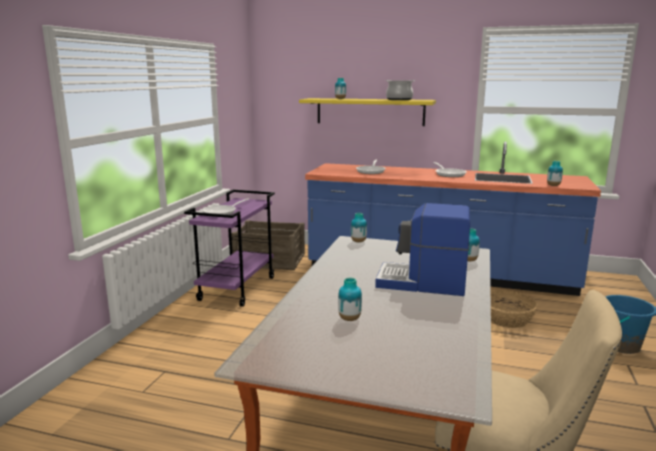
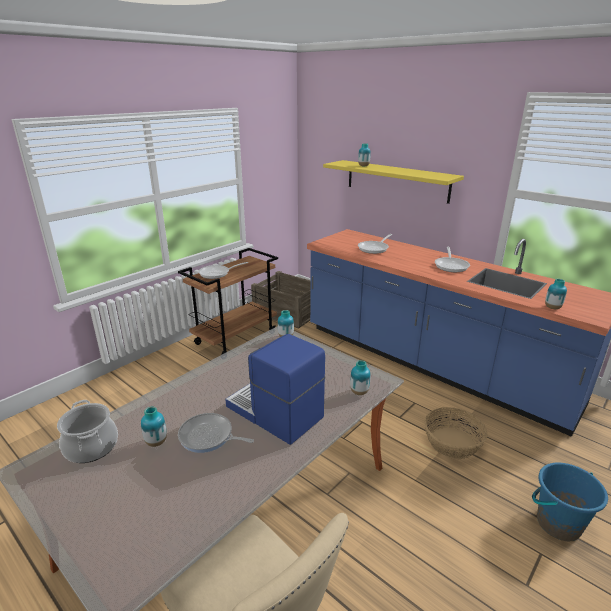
camera: 25 degrees right, 10 degrees up
(237, 288) = (236, 338): purple cart -> brown cart
(390, 306) = (208, 437): none -> frying pan
(399, 99) = (420, 173): cooking pot -> cooking pot (91, 447)

